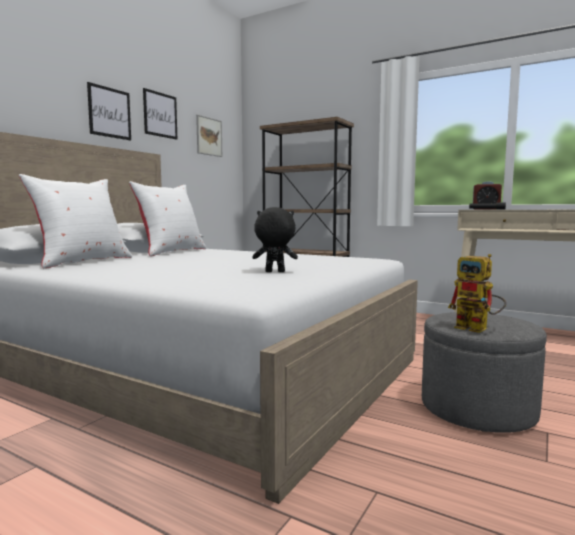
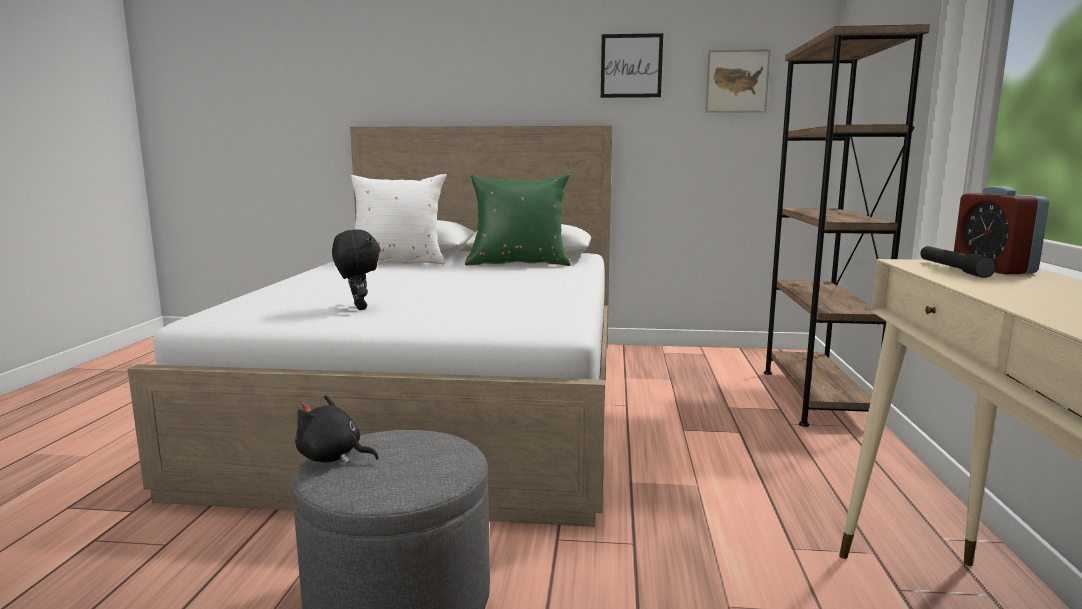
camera: 65 degrees right, 5 degrees up
(109, 112) = (546, 80): picture -> none
(171, 252) = (518, 263): white pillow -> green pillow
(478, 329) = (333, 457): toy robot -> black plush toy

